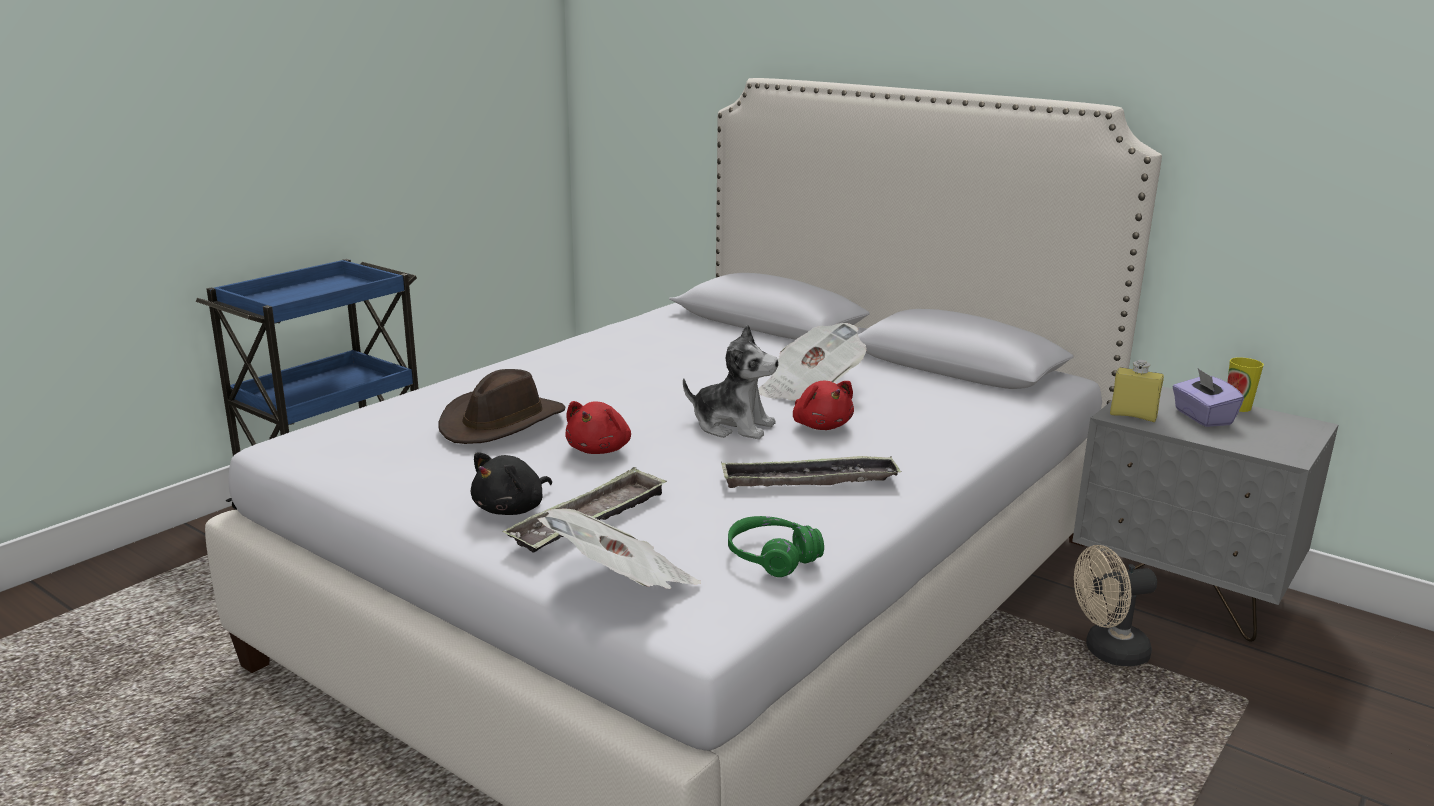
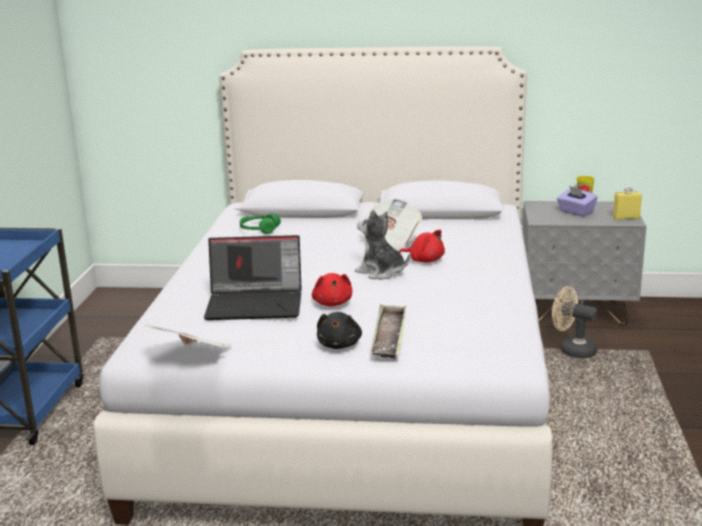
camera: 30 degrees left, 0 degrees up
(502, 423) = (256, 304): brown hat -> laptop
(622, 586) = (456, 360): newspaper -> newspaper (192, 357)
(733, 426) = (381, 272): plush toy -> plush toy turned 135 degrees counterclockwise
(772, 558) = (501, 327): green headphones -> green headphones (259, 230)
(809, 481) = (462, 288): tray -> none
(1107, 652) = (572, 350): beige fan -> beige fan turned 75 degrees clockwise
(1133, 416) = (546, 219): yellow bottle -> yellow bottle (626, 218)

